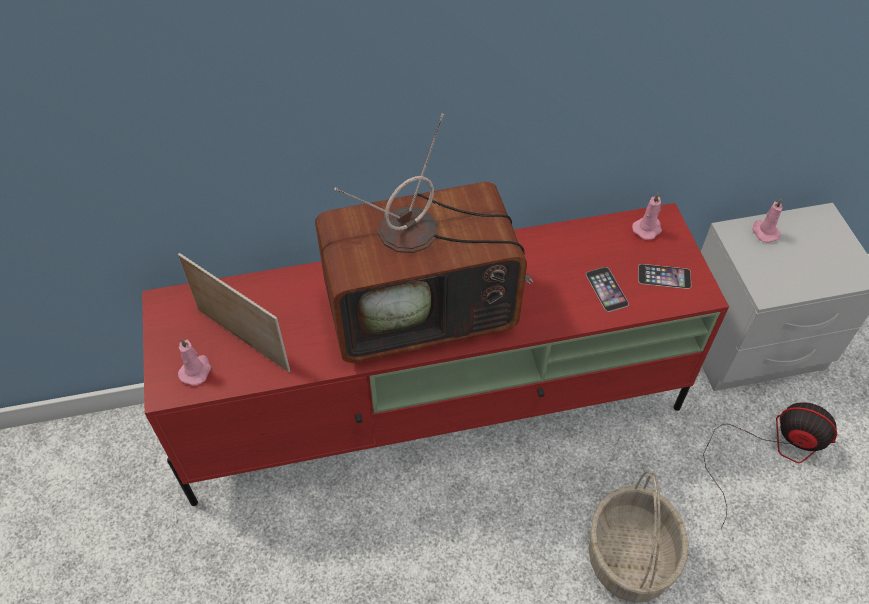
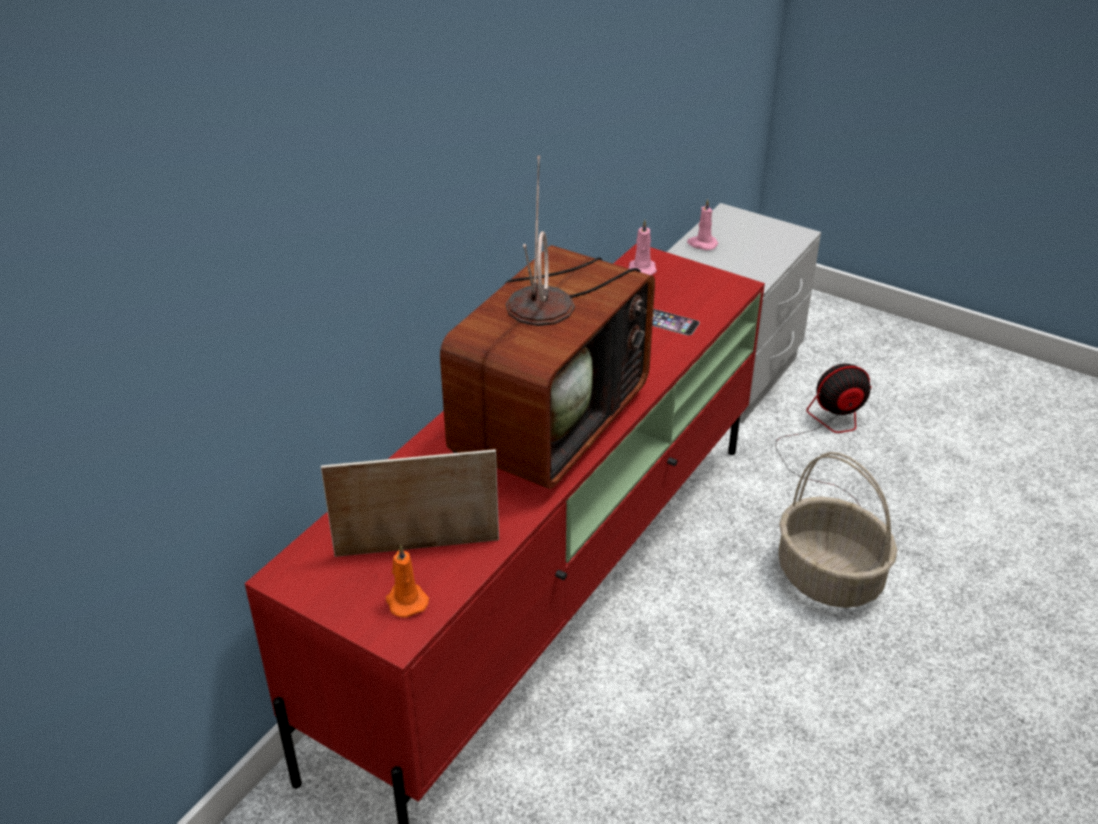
camera: 45 degrees left, 15 degrees down
(196, 370) = (405, 600): pink candle -> orange candle
(664, 276) = (697, 290): phone -> none

